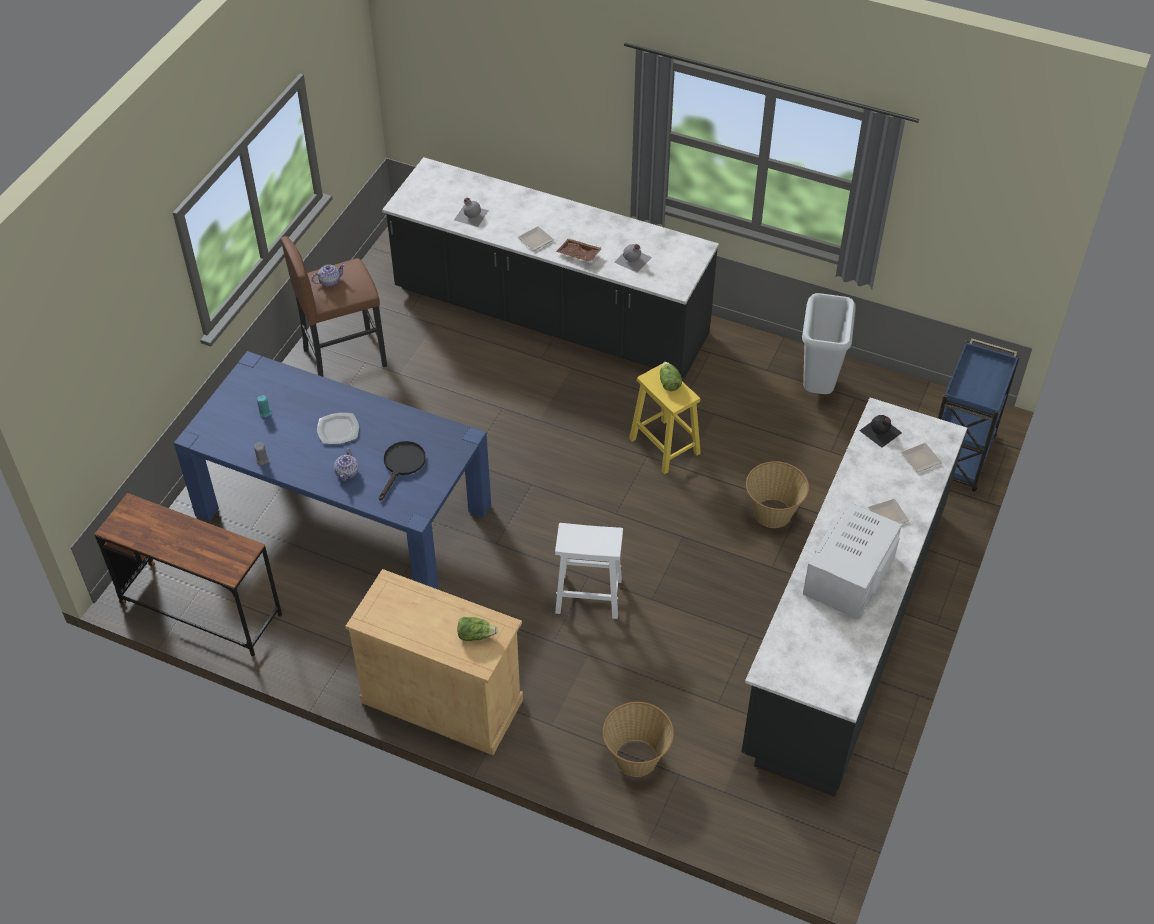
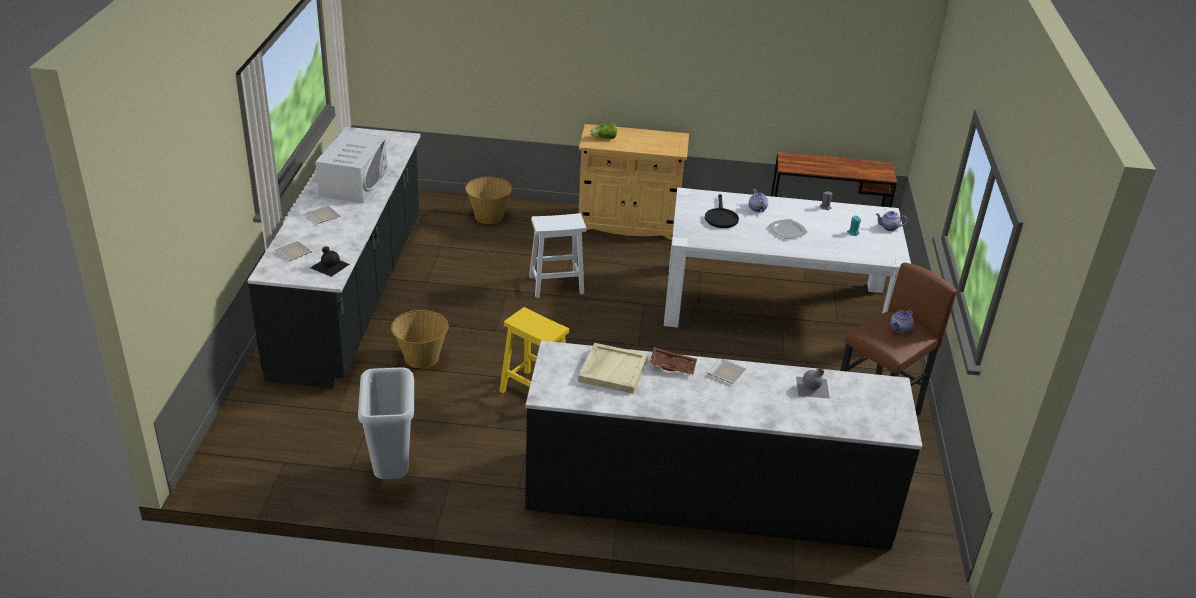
camera: 160 degrees right, 15 degrees down
(216, 412) = (888, 227): none -> teapot
(343, 510) = (775, 305): blue dining table -> white dining table
(633, 260) = (612, 370): grey bottle -> beige tray
(669, 382) = (537, 328): lettuce -> none
(959, 457) = (240, 431): blue cart -> none

